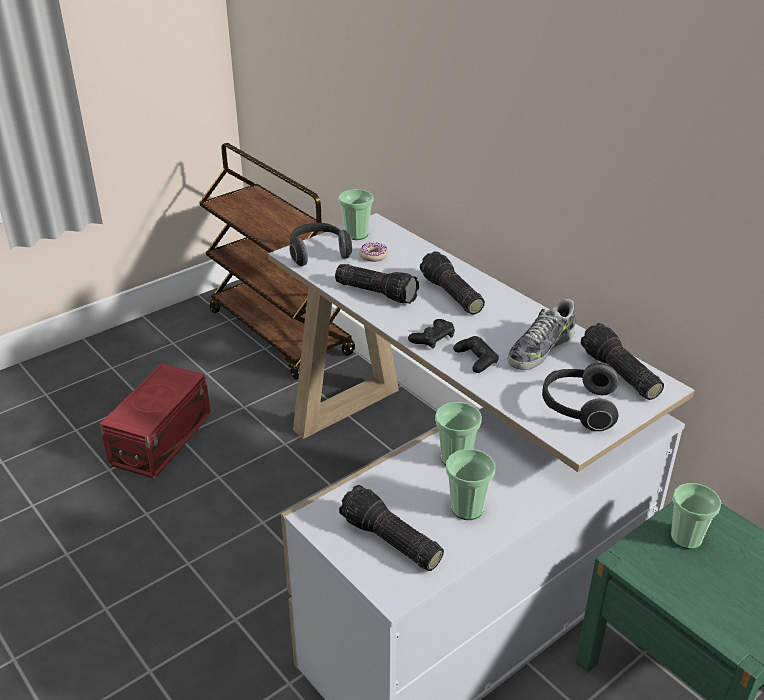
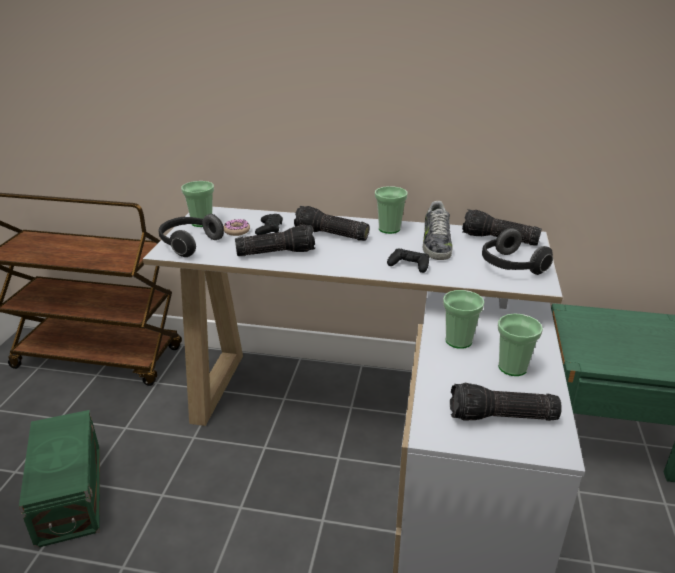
camera: 40 degrees left, 5 degrees down
(159, 439) = (68, 496): red storage box -> green storage box
(432, 338) = (361, 265): black game controller -> black game controller (269, 229)
(686, 538) = (589, 332): cup -> cup (389, 229)

